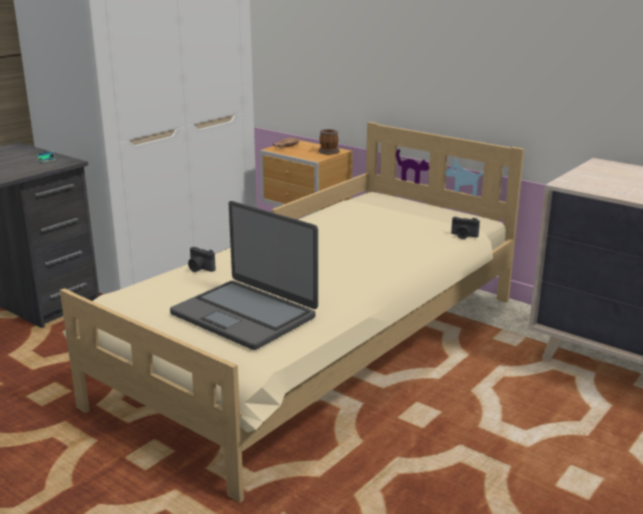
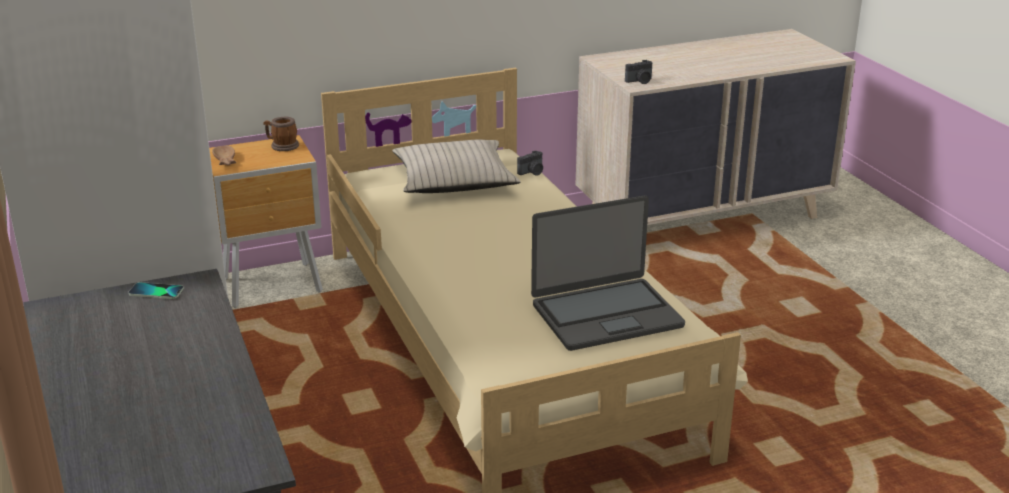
camera: 60 degrees left, 5 degrees up
(199, 269) = (467, 313): camera -> camera (640, 81)
(405, 217) = (454, 180): none -> beige pillow

